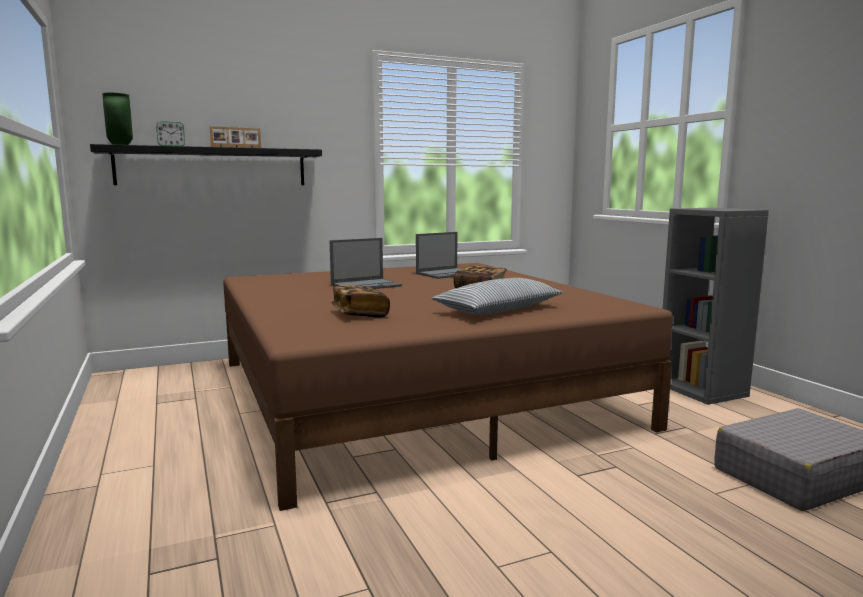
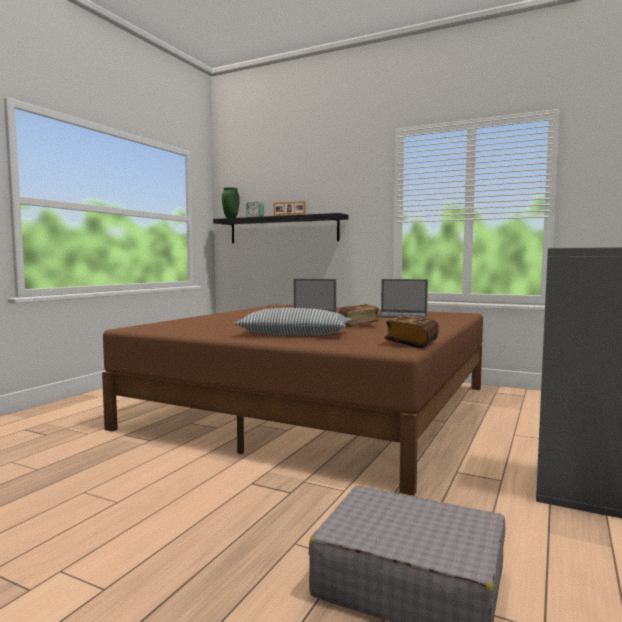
camera: 50 degrees right, 5 degrees down
(359, 314) = (218, 324): book -> book (411, 343)

